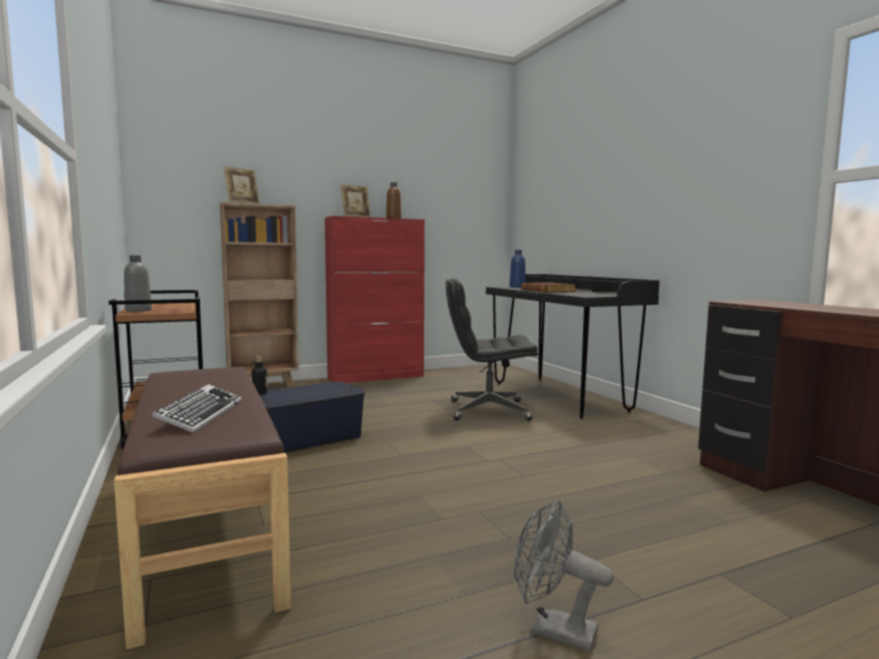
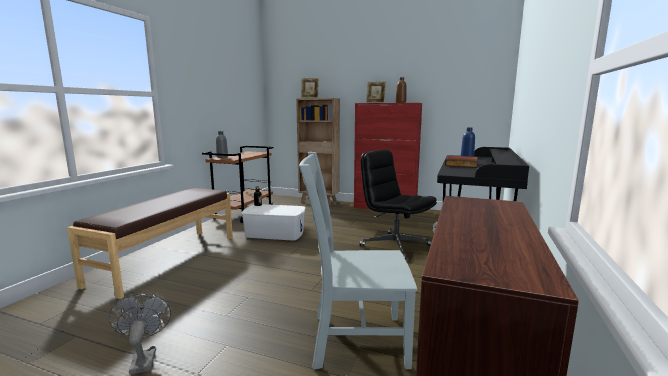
camera: 45 degrees right, 5 degrees up
(200, 415) = (136, 210): keyboard -> none
(306, 438) = (275, 233): blue storage box -> white storage box
(664, 495) = (354, 339): none -> grey chair

